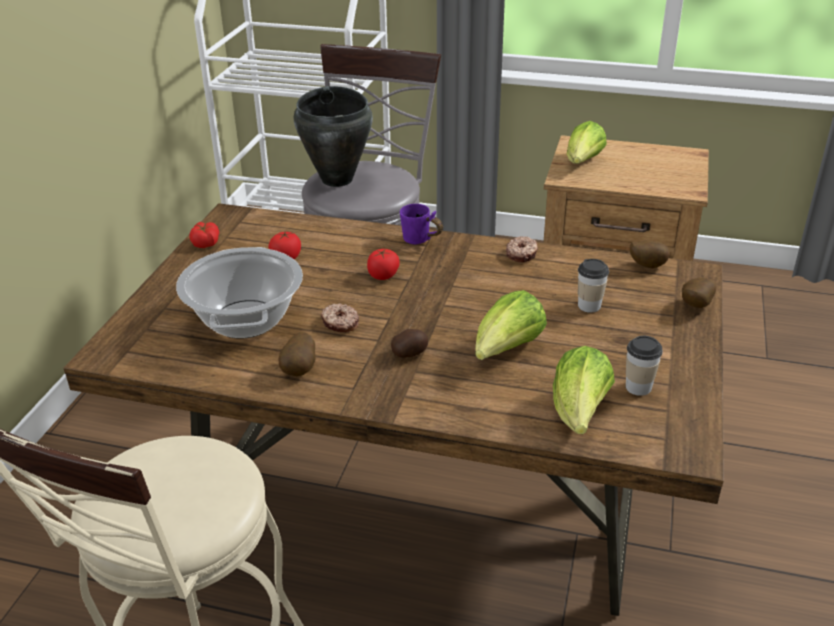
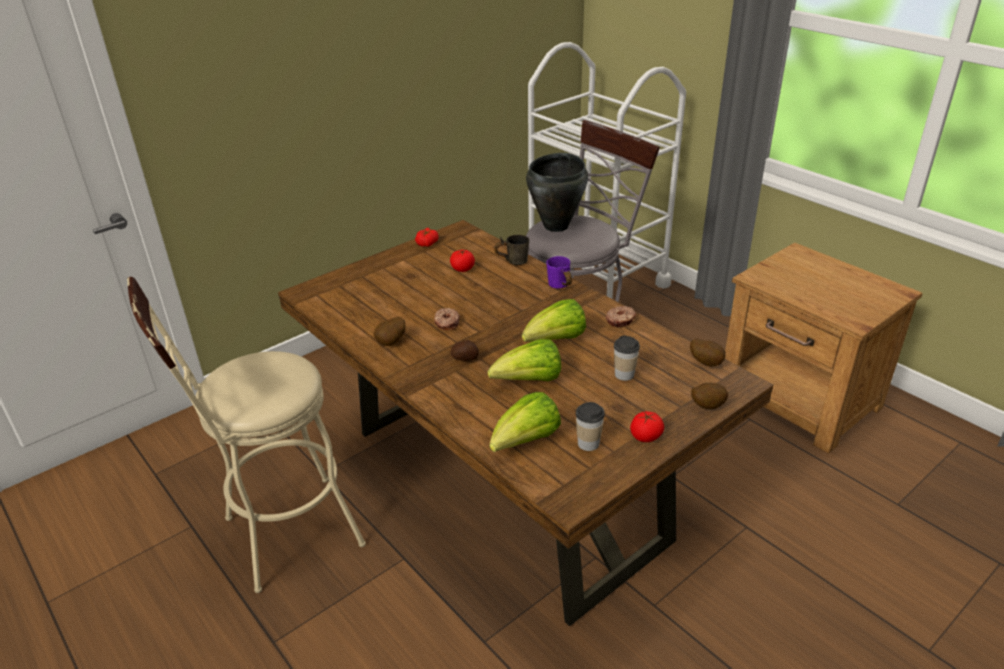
camera: 35 degrees right, 0 degrees up
(246, 320) = (396, 300): cooking pot -> none
(334, 231) = (512, 261): none -> grey mug
(383, 275) = (508, 302): tomato -> tomato (645, 436)
(583, 162) = (786, 270): lettuce -> lettuce (556, 341)

